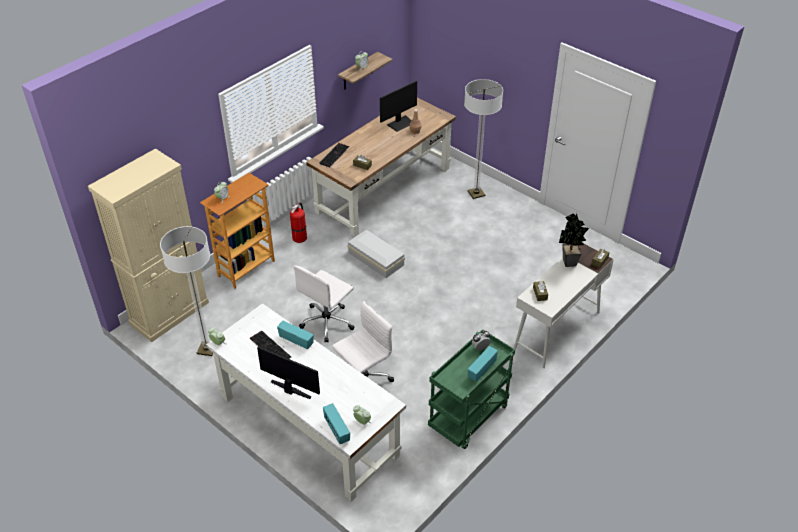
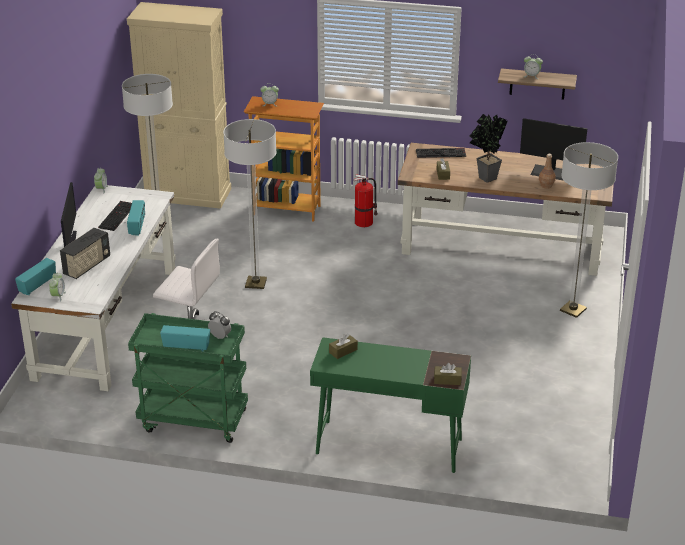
camera: 60 degrees right, 10 degrees down
(327, 322) = (256, 283): white office chair -> floor lamp
(331, 390) = (87, 266): none -> radio
(376, 258) = (382, 279): white storage box -> none
(556, 331) = (388, 446): white desk -> green desk
(568, 264) = (417, 358): potted plant -> potted plant (484, 178)

